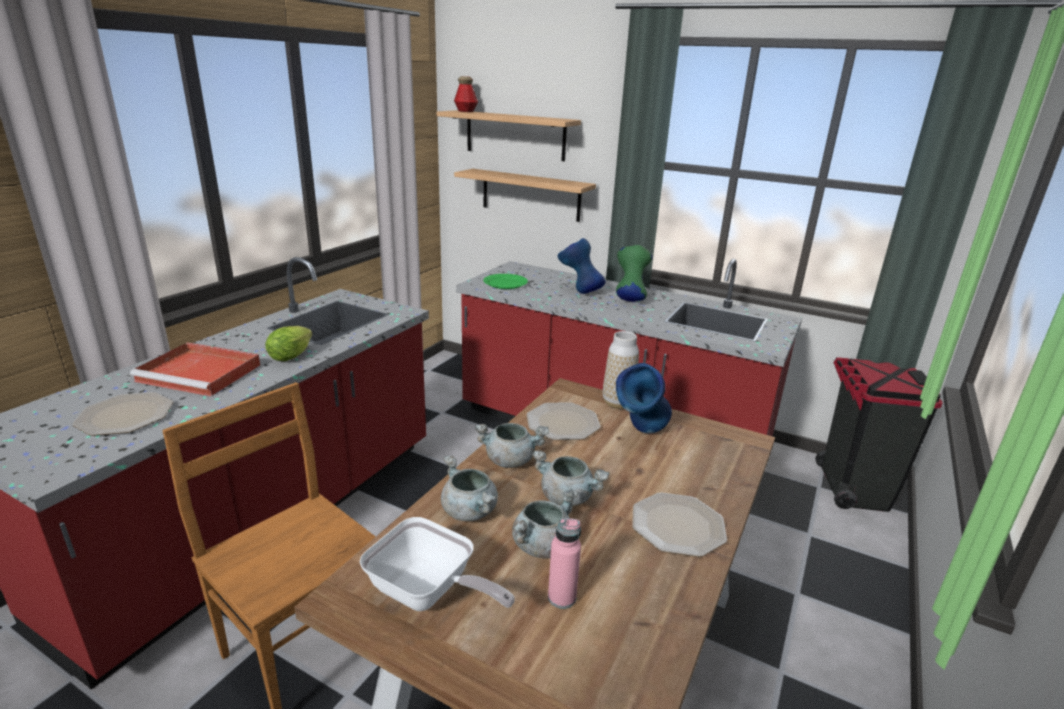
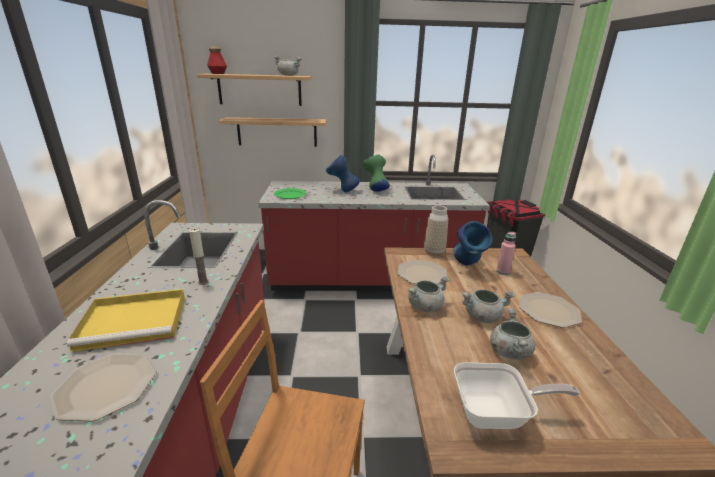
camera: 30 degrees left, 0 degrees up
(201, 373) = (136, 321): red tray -> yellow tray
(293, 355) = (203, 282): lettuce -> candle
(471, 512) = (447, 348): grey cooking pot -> grey cooking pot (289, 75)
(562, 597) = (558, 377): pink bottle -> pink bottle (502, 272)

